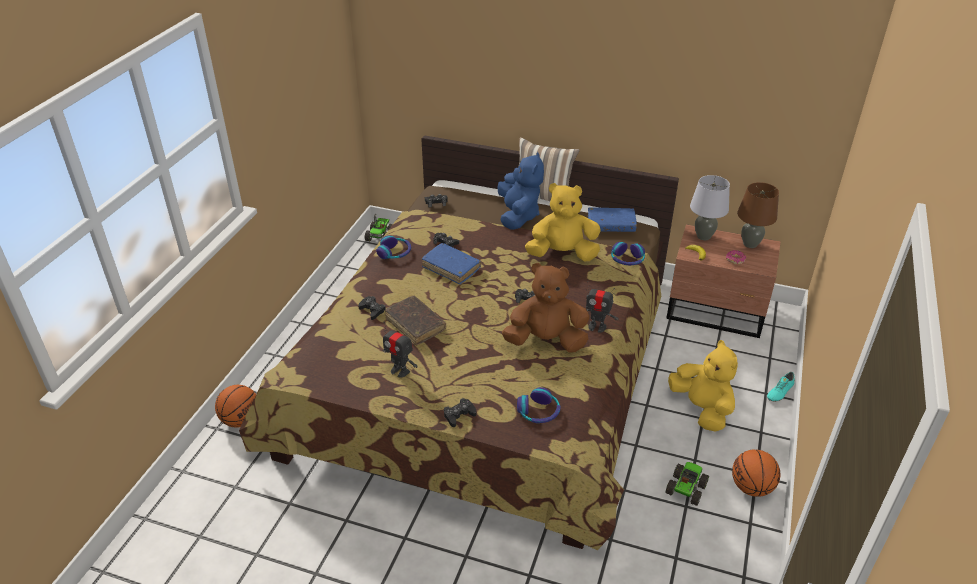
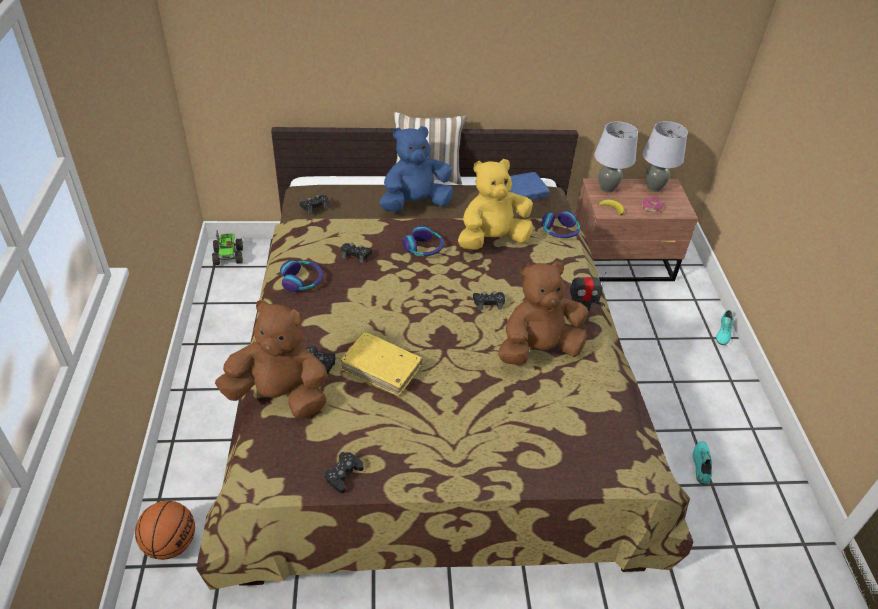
camera: 25 degrees left, 5 degrees up
(333, 325) = (279, 396): none -> brown plush toy
(400, 371) = (398, 435): toy robot -> none
(415, 325) = (381, 368): brown book -> yellow book
(451, 268) = (381, 285): blue book -> none
(459, 415) = (500, 473): black game controller -> black game controller (343, 474)
(518, 216) = (415, 204): blue plush toy -> blue plush toy turned 90 degrees counterclockwise
(538, 412) = (583, 440): headphones -> headphones (424, 248)
(685, 489) = (701, 465): toy truck -> turquoise shoe
(701, 409) = (666, 371): yellow plush toy -> none
(750, 244) = (654, 187): brown table lamp -> grey table lamp
(751, 487) = (756, 443): basketball -> none

